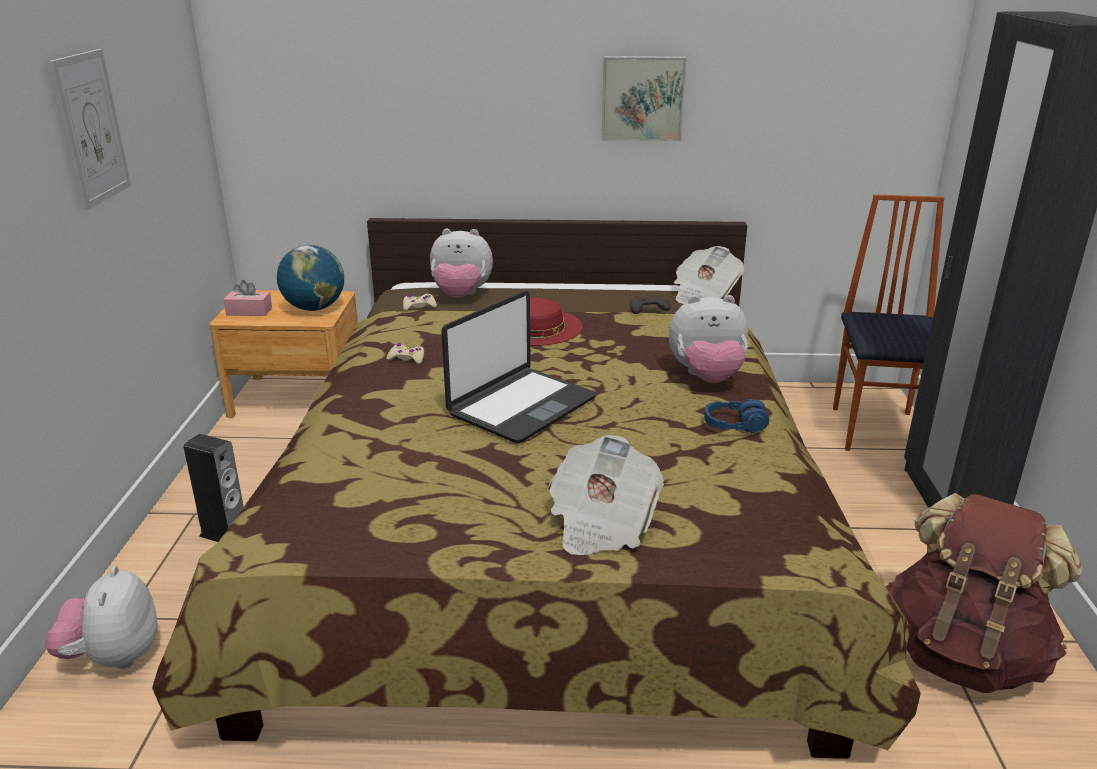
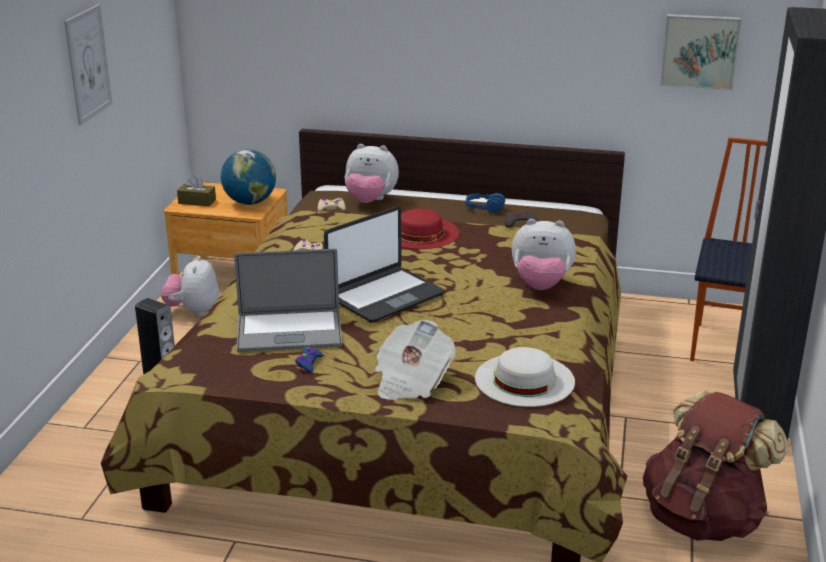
camera: 10 degrees right, 0 degrees up
(114, 657) = (75, 452): plush toy -> plush toy (193, 311)
(249, 311) = (197, 201): pink tissue box -> brown tissue box
(410, 466) = (289, 331): none -> laptop
(449, 510) = (308, 363): none -> blue game controller
(642, 98) = (534, 41): picture -> picture (699, 51)
(704, 294) = (579, 214): newspaper -> none
(734, 425) = (543, 324): blue headphones -> blue headphones (484, 208)
(751, 505) = (524, 380): none -> white hat

